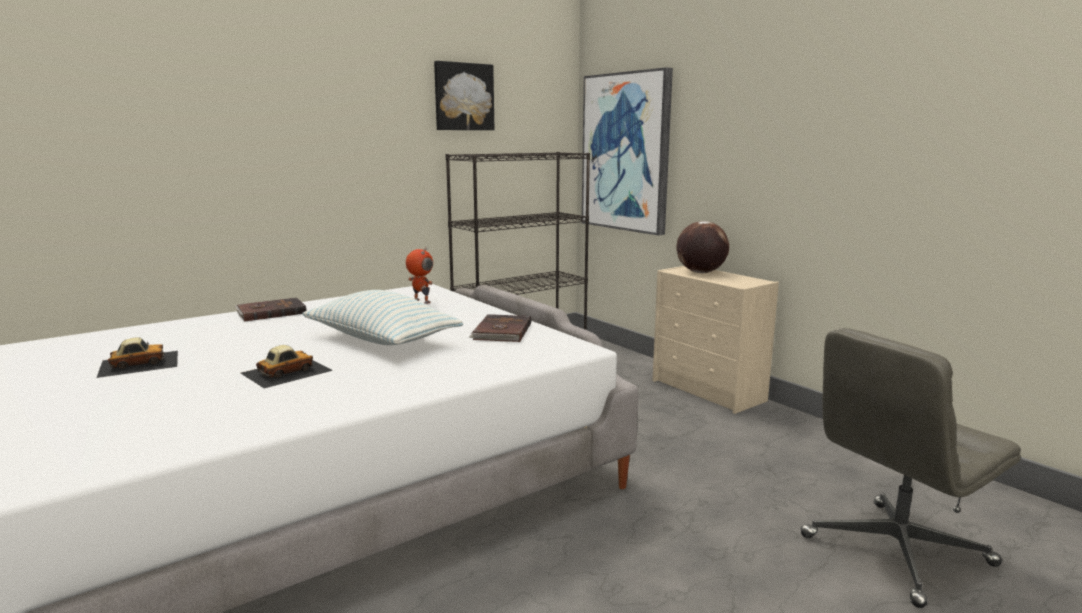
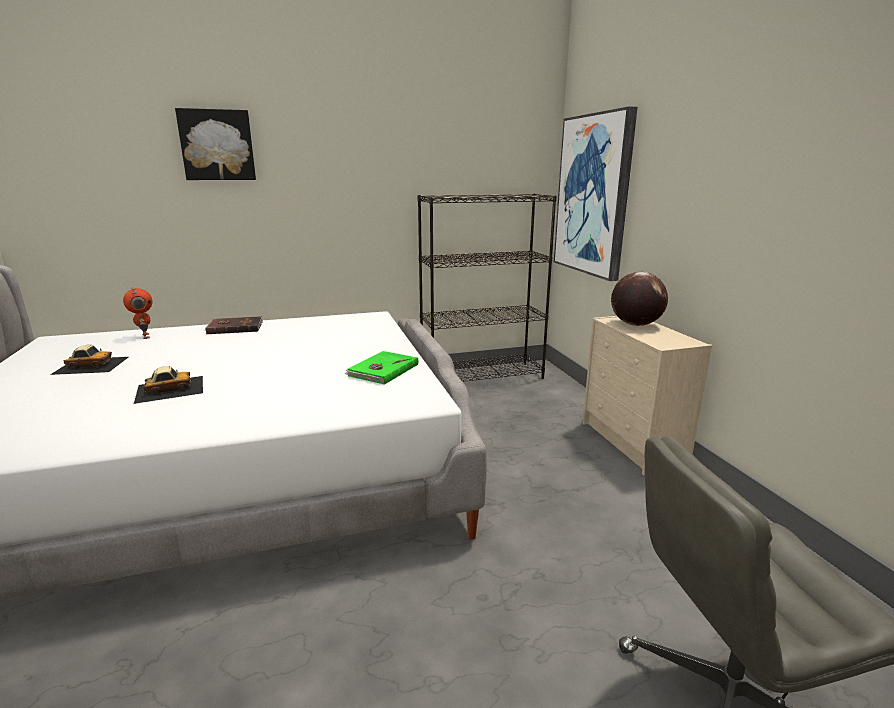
camera: 20 degrees right, 5 degrees up
(382, 340) = (277, 366): pillow -> none
(420, 301) = (355, 329): toy robot -> toy robot (144, 336)
(463, 97) = (438, 142): picture -> picture (217, 145)
(501, 331) = (382, 370): brown book -> green book

